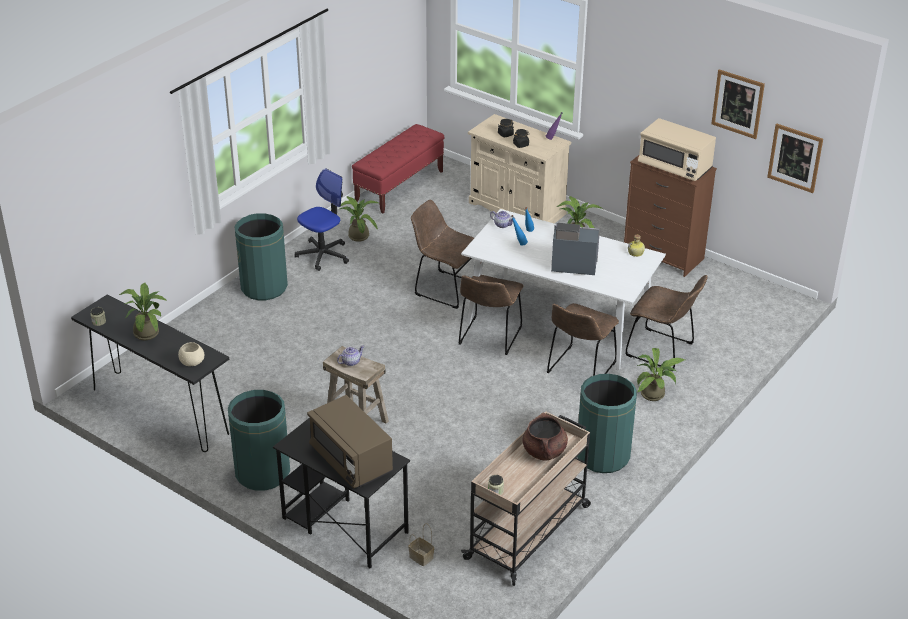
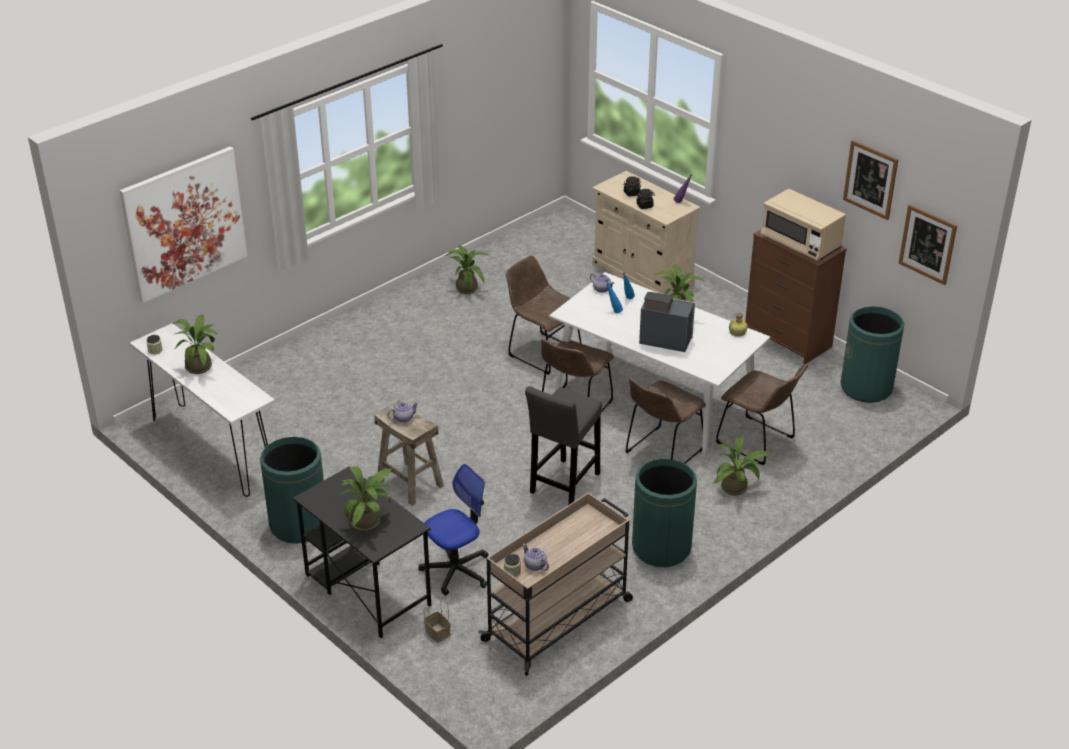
camera: 10 degrees right, 0 degrees up
(113, 197) = (184, 223): none -> picture
(160, 411) = (213, 450): black console table -> white console table
(192, 362) = (235, 401): beige bowl -> none
(264, 287) = (354, 332): green trash can -> green trash can (866, 388)
(323, 255) = (424, 304): office chair -> office chair (456, 570)
(351, 460) = (369, 521): brown microwave -> potted plant
(399, 186) = (524, 240): red bench -> none
(499, 409) = (563, 485): none -> grey stool
(514, 483) = (535, 565): none -> teapot
(544, 451) = (577, 535): brown cooking pot -> none

